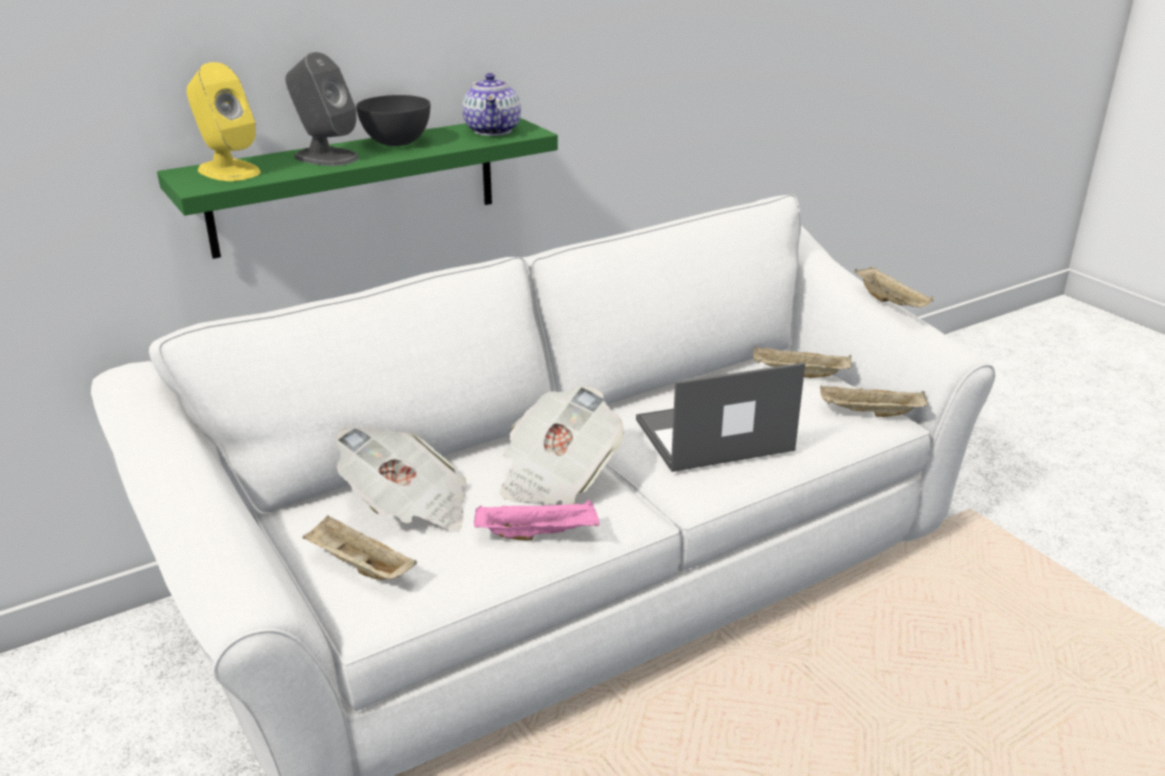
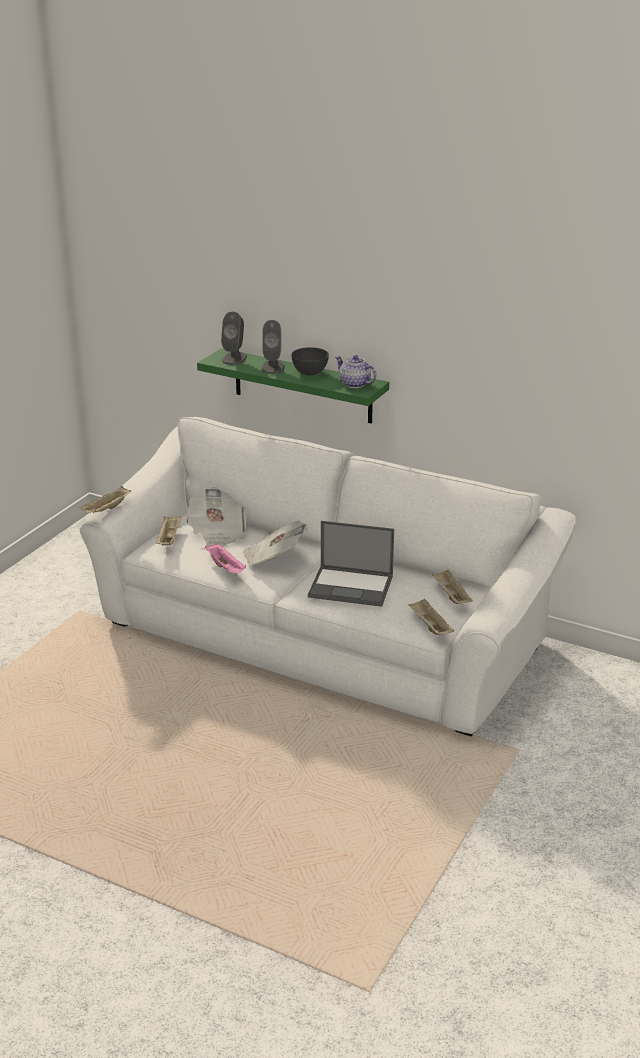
camera: 60 degrees right, 0 degrees up
(228, 171) = (234, 358): yellow speaker -> grey speaker
(493, 130) = (355, 384): teapot -> teapot turned 75 degrees clockwise
(712, 436) = (352, 586): laptop -> laptop turned 150 degrees clockwise
(891, 303) = (514, 584): beige tray -> beige tray (106, 509)

